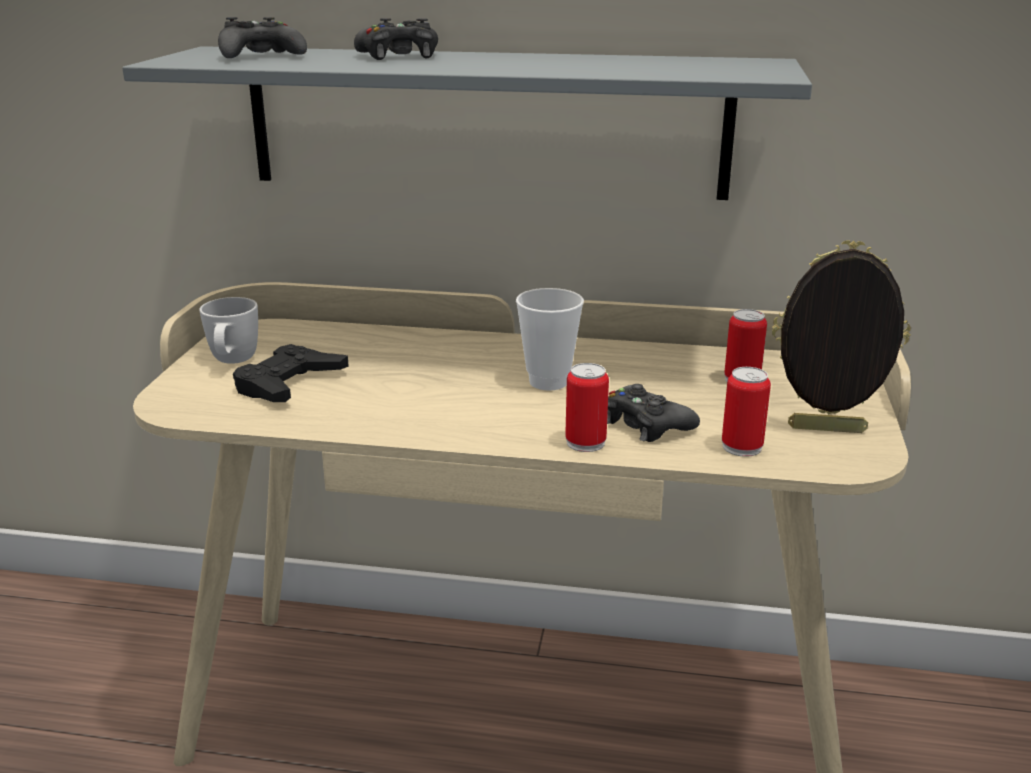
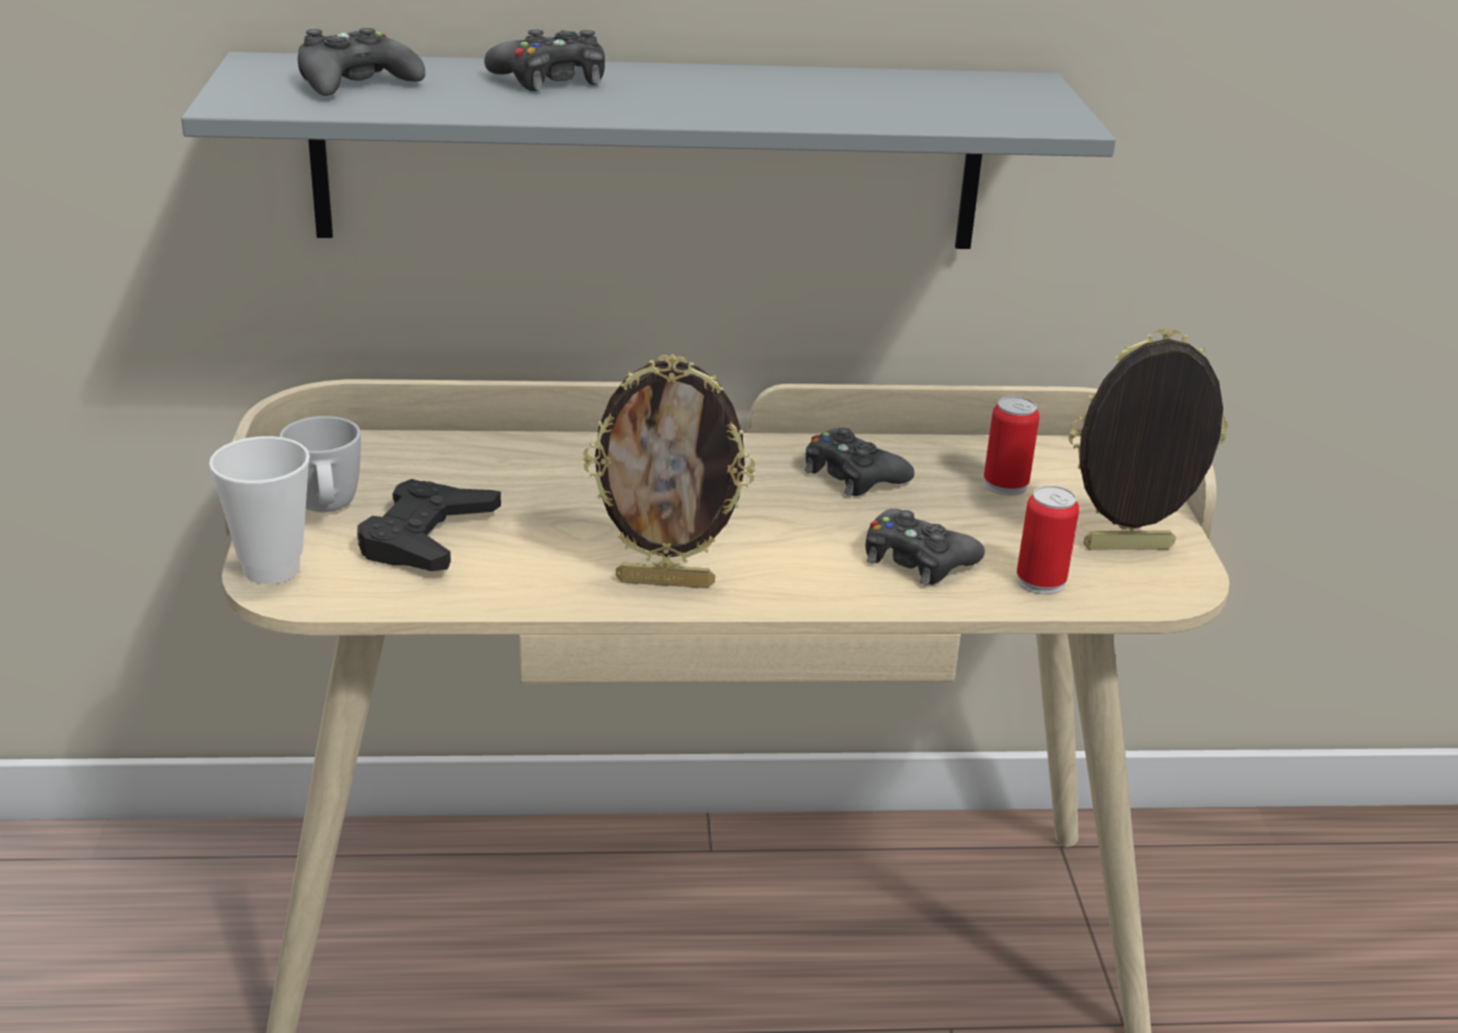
camera: 15 degrees left, 5 degrees up
(443, 423) = (666, 581): none -> picture frame
(548, 382) = (769, 507): cup -> cup (271, 569)
(585, 442) = (855, 593): can -> none
(623, 366) = (852, 475): none -> black game controller

